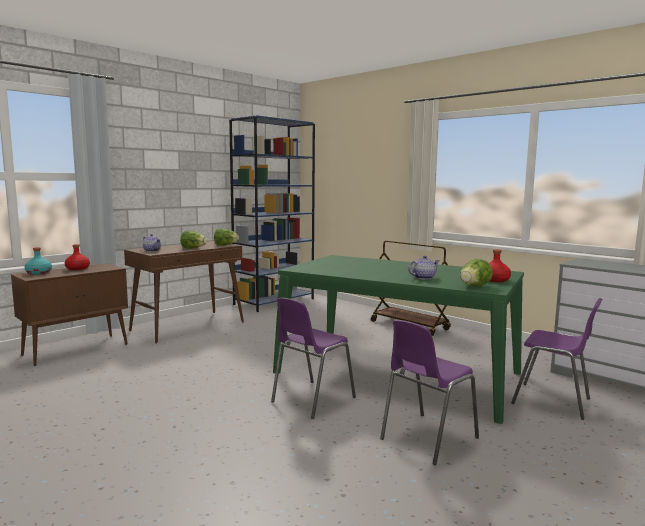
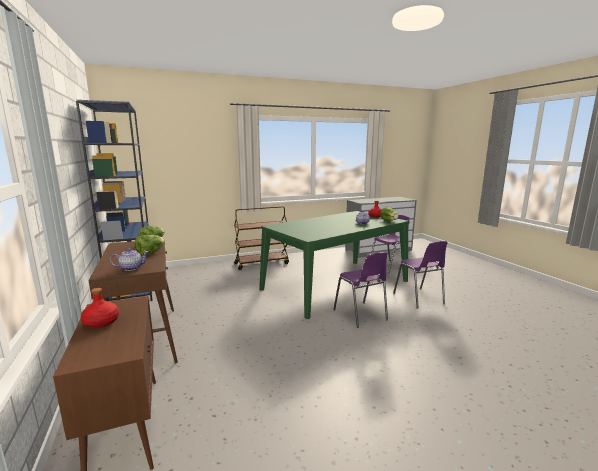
camera: 65 degrees left, 5 degrees up
(39, 273) = (90, 350): turquoise bottle -> none

